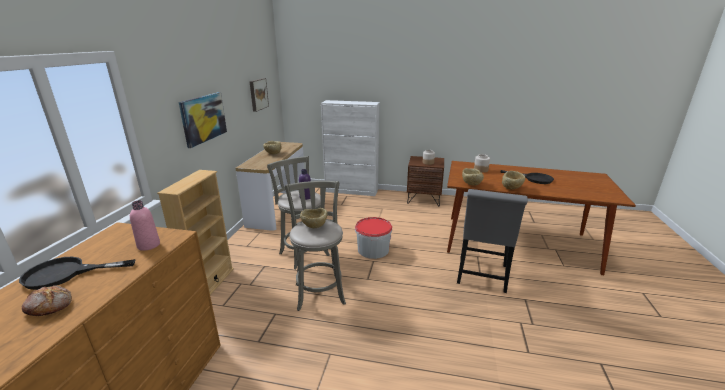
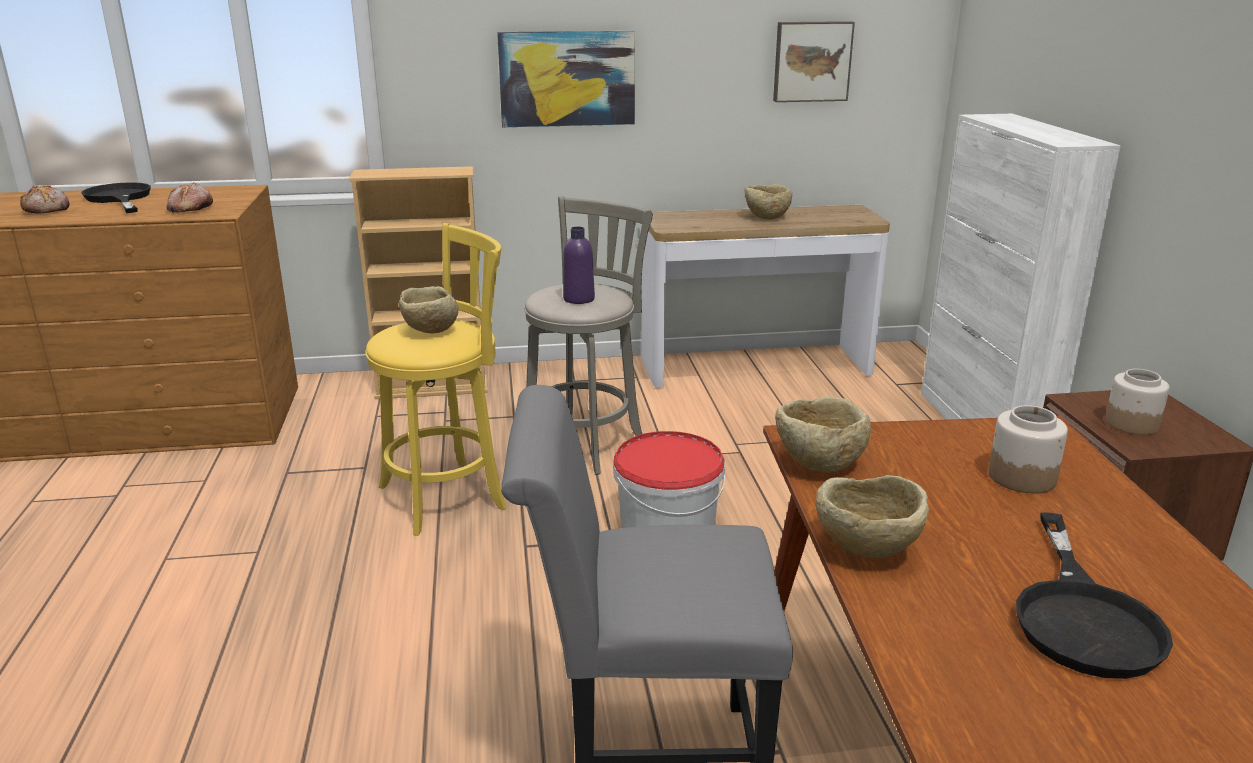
camera: 70 degrees right, 0 degrees up
(148, 245) = (190, 208): pink bottle -> bread
(319, 292) = (449, 495): grey stool -> yellow stool

